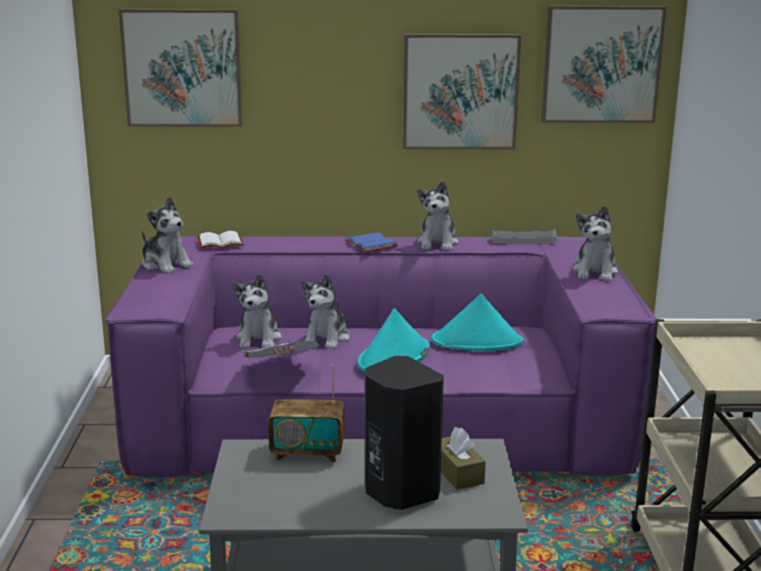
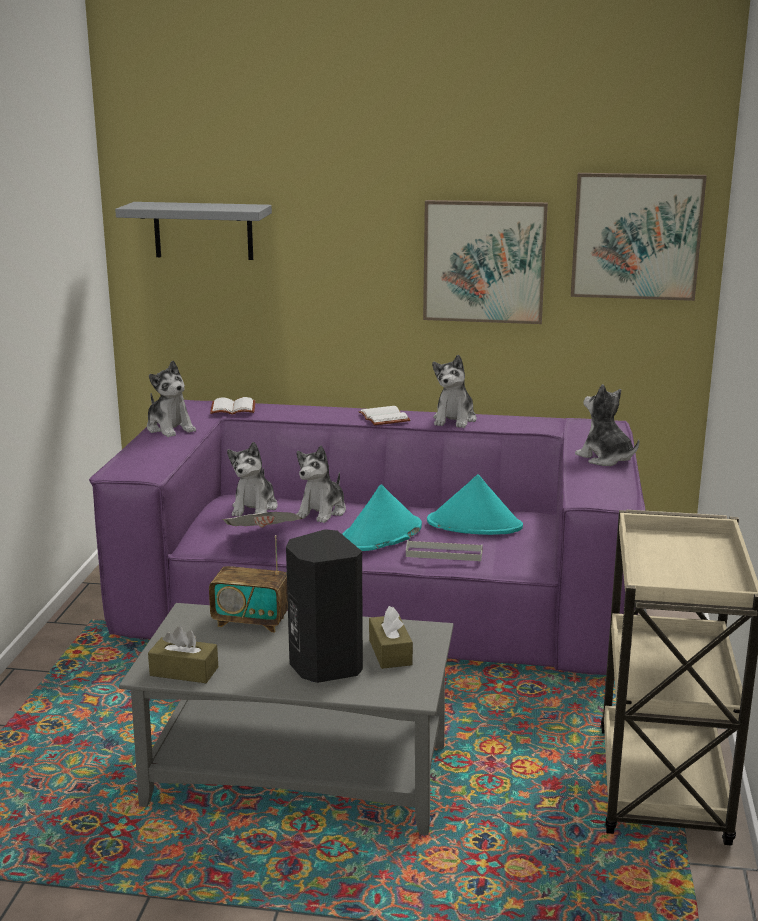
camera: 10 degrees right, 0 degrees up
(182, 68) = (203, 230): picture -> grey shelf
(261, 510) = (184, 671): none -> brown tissue box
(372, 244) = (385, 418): blue book -> white book
(523, 239) = (547, 420): grey tray -> grey tray (444, 554)
(595, 272) = (605, 458): plush toy -> plush toy turned 120 degrees clockwise

